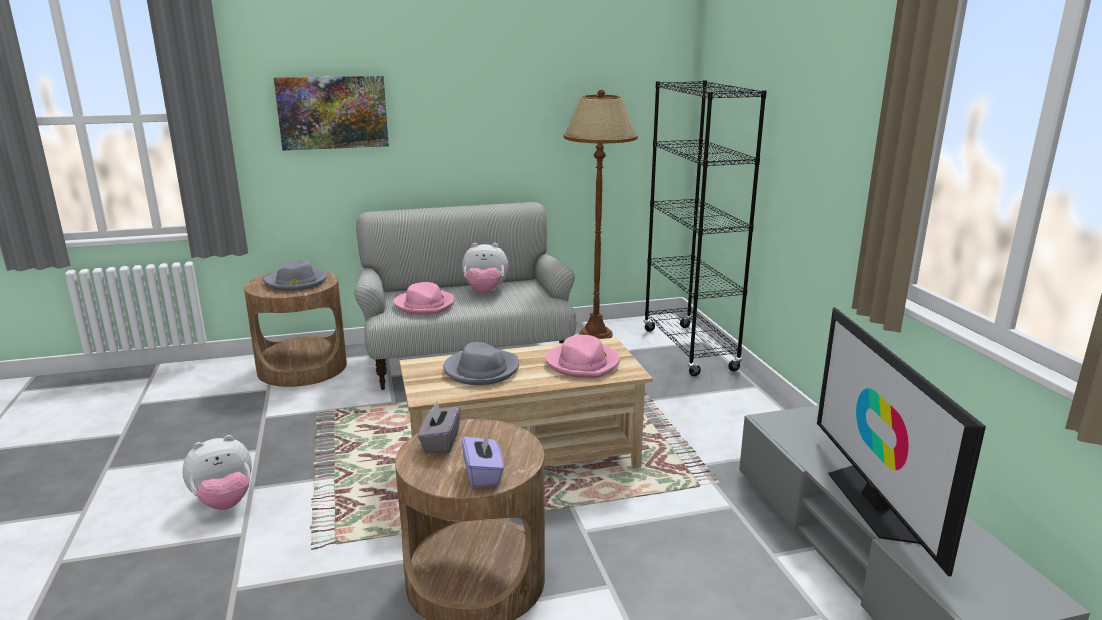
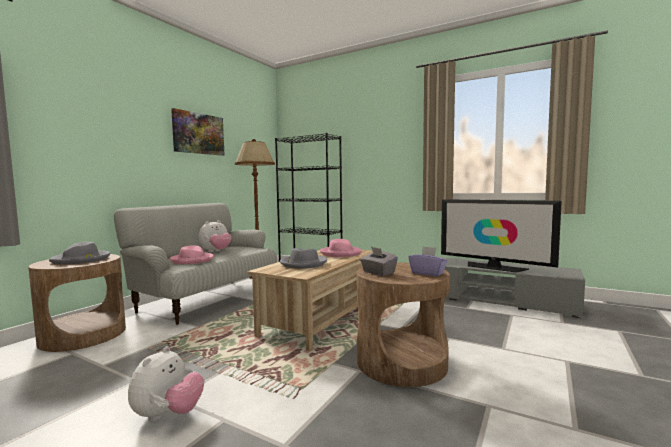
camera: 45 degrees left, 15 degrees down
(333, 112) = (94, 135): picture -> picture (198, 133)

